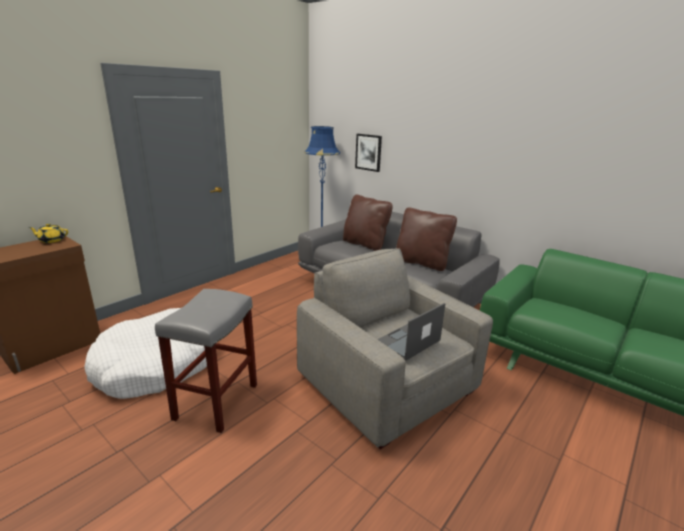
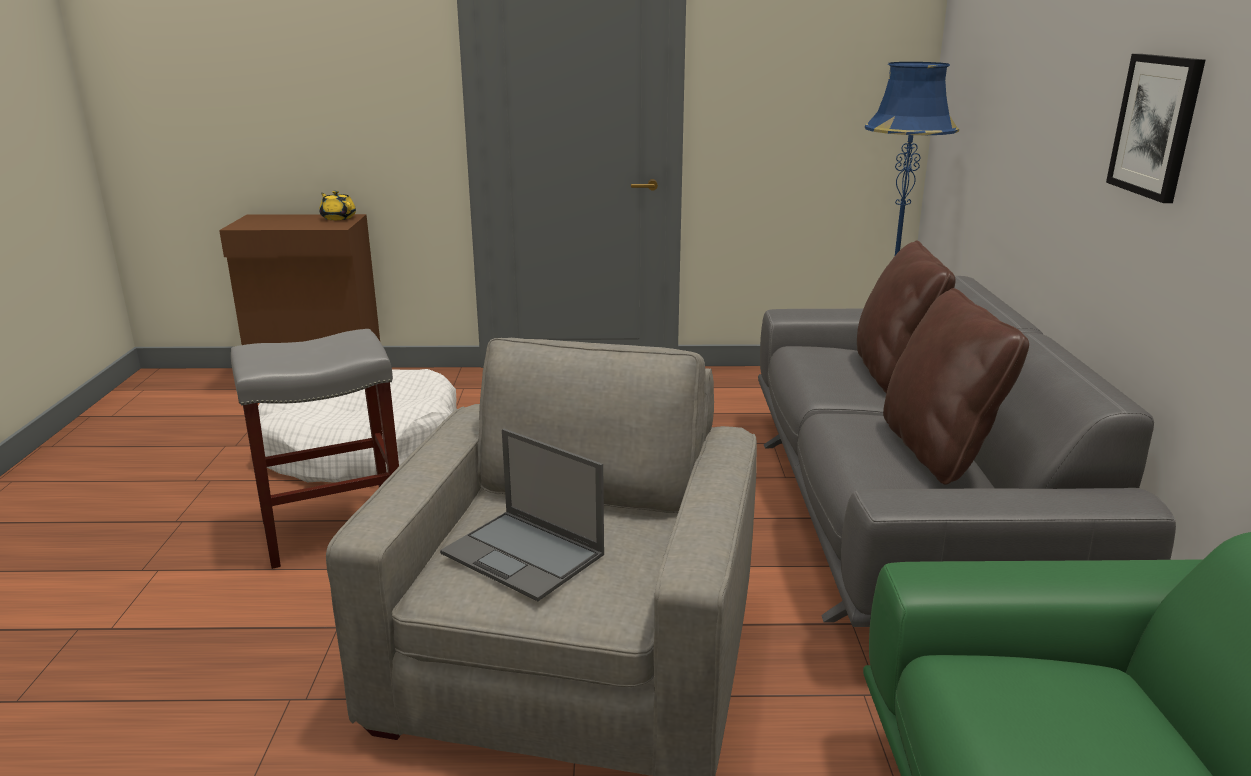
camera: 50 degrees right, 0 degrees up
(368, 152) = (1004, 135): picture -> picture (1156, 126)
(407, 342) = (524, 554): laptop -> laptop turned 150 degrees counterclockwise

